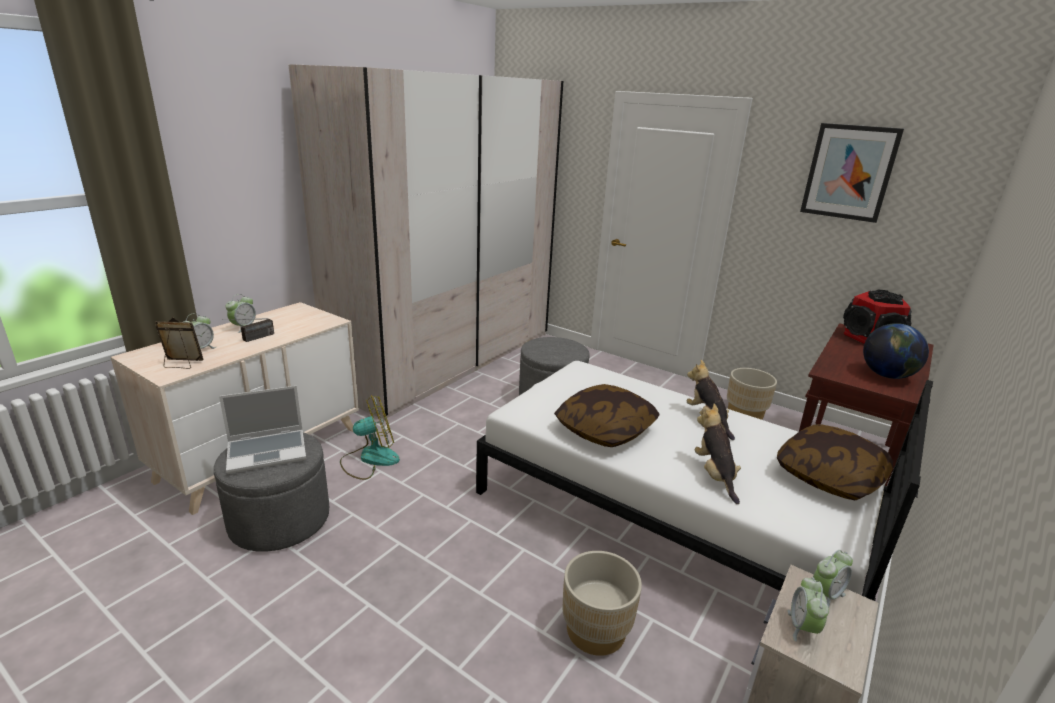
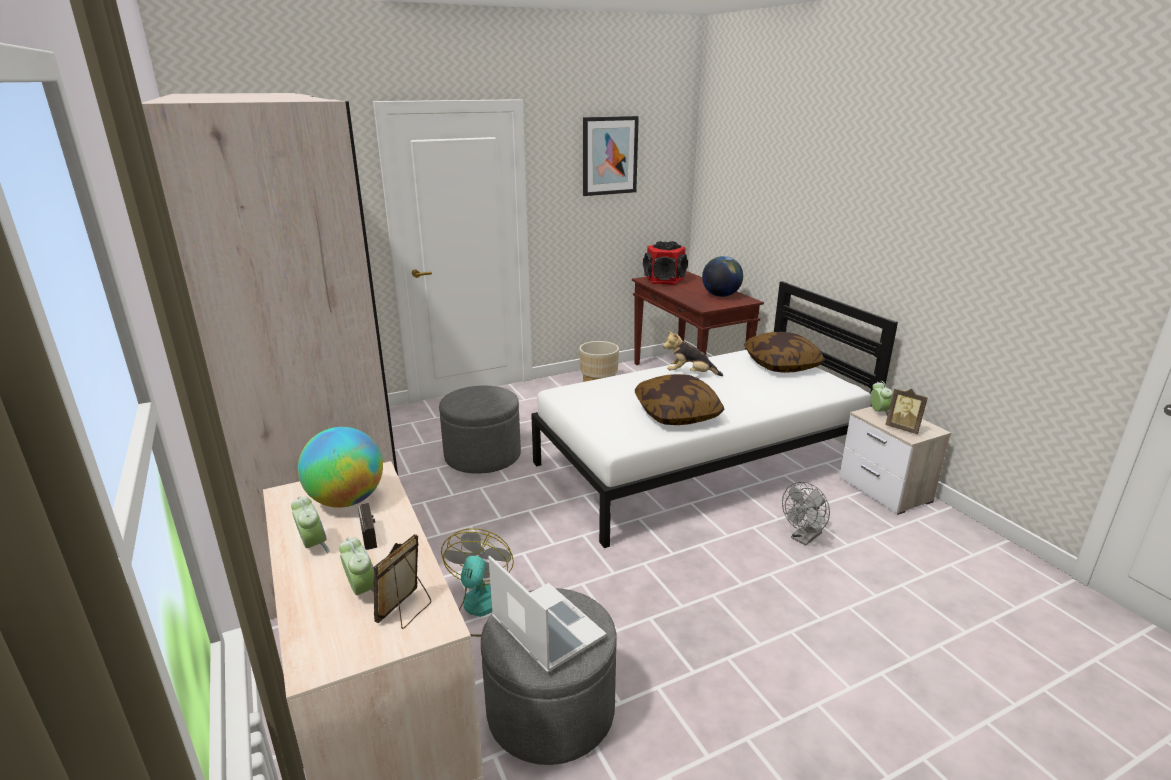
camera: 60 degrees left, 0 degrees up
(268, 451) = (545, 628): laptop -> laptop turned 45 degrees counterclockwise
(296, 322) = (347, 500): none -> globe
(596, 630) = (803, 538): beige planter -> grey fan
(714, 475) = (763, 396): plush toy -> none
(802, 627) = (903, 428): alarm clock -> picture frame

